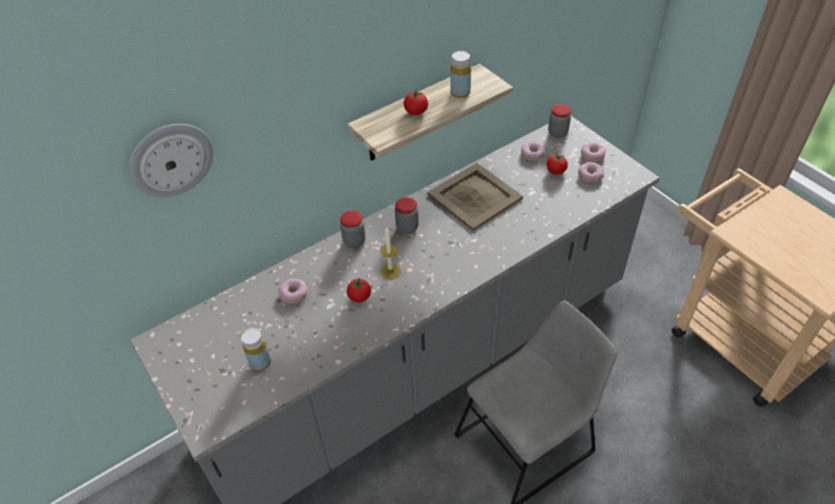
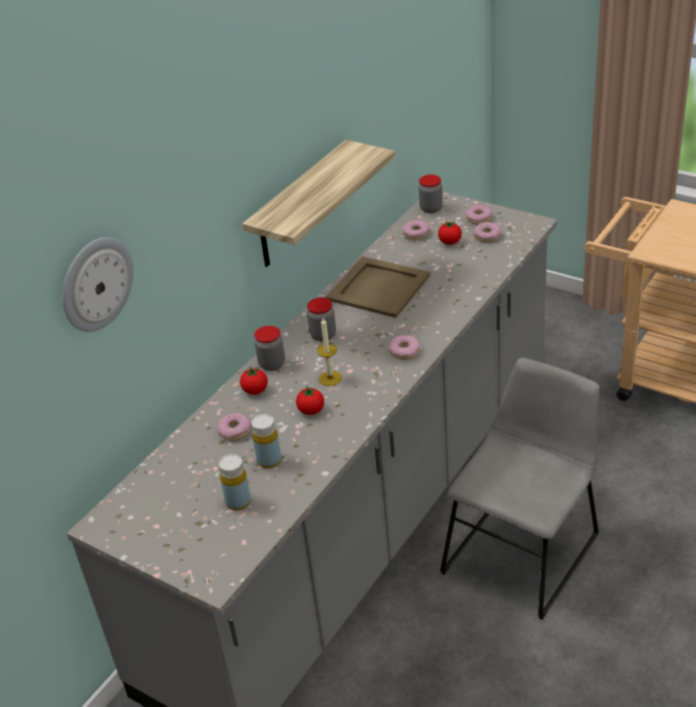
camera: 20 degrees left, 10 degrees down
(416, 112) = (309, 195): tomato -> tomato (255, 390)
(460, 93) = (344, 168): yellow bottle -> yellow bottle (269, 461)
(462, 267) = (404, 351): none -> donut

